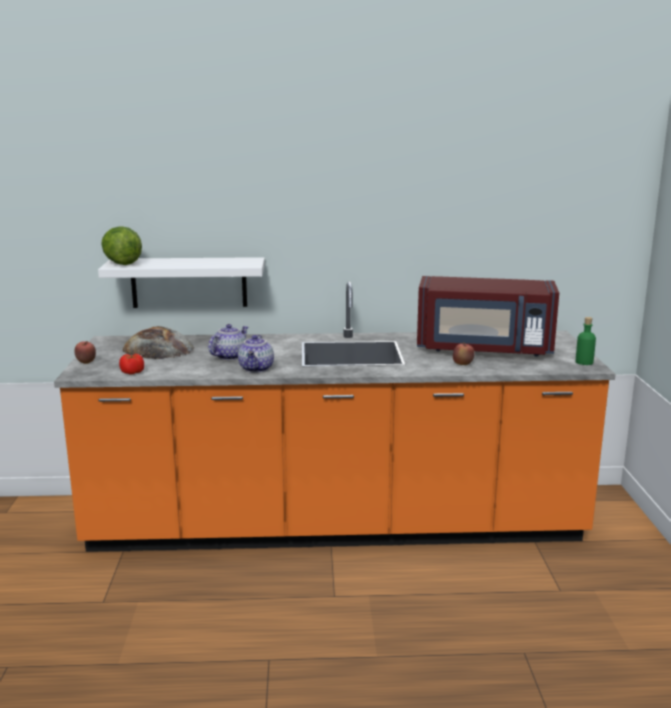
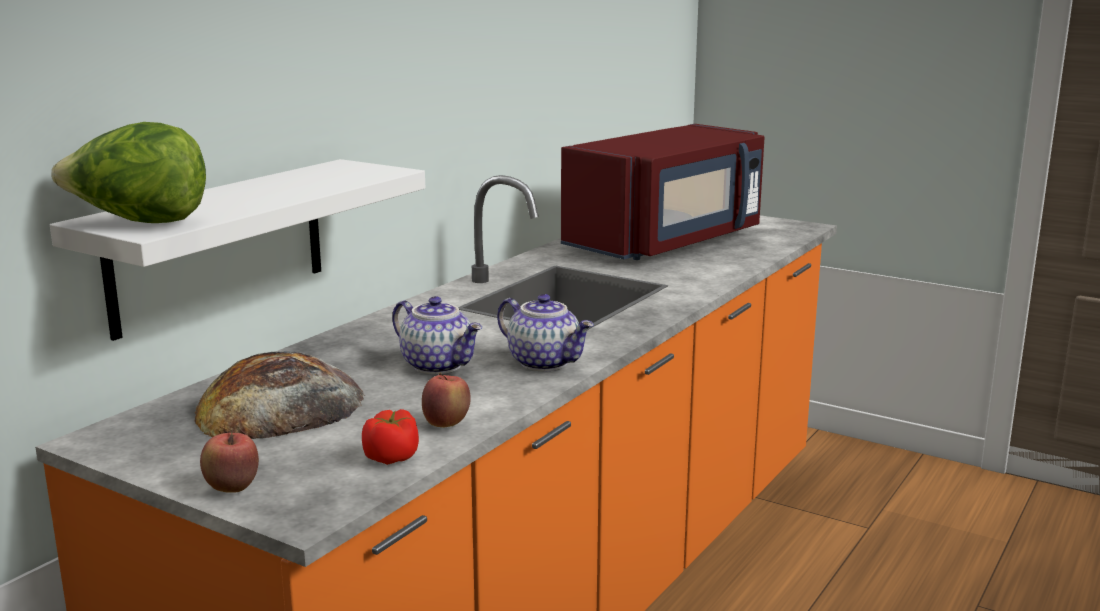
camera: 55 degrees left, 0 degrees up
(229, 356) = (439, 365): teapot -> teapot turned 150 degrees clockwise
(463, 365) = (714, 264): apple -> apple (446, 425)
(584, 362) = (782, 224): green bottle -> none

